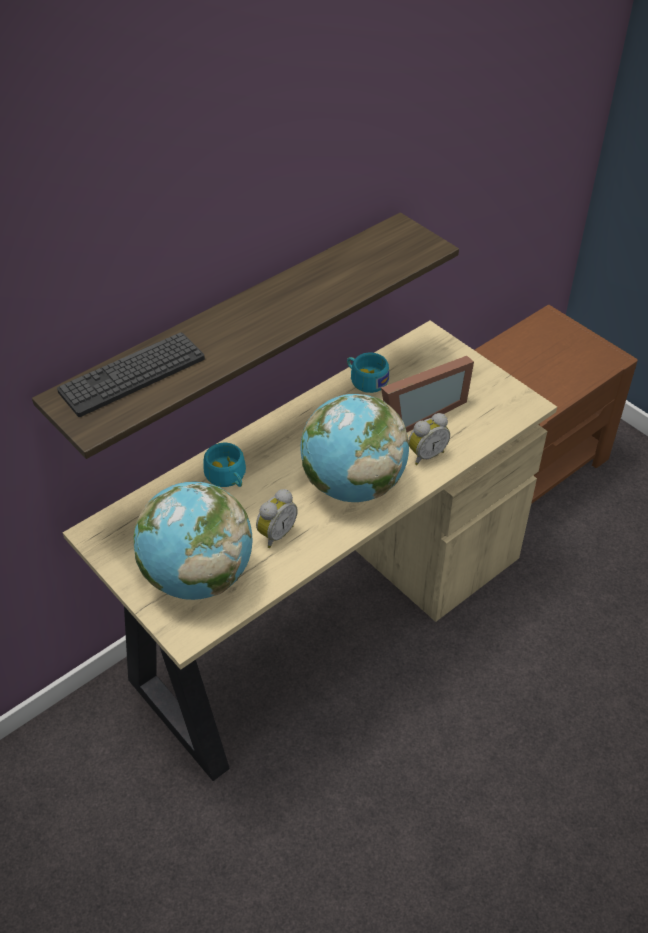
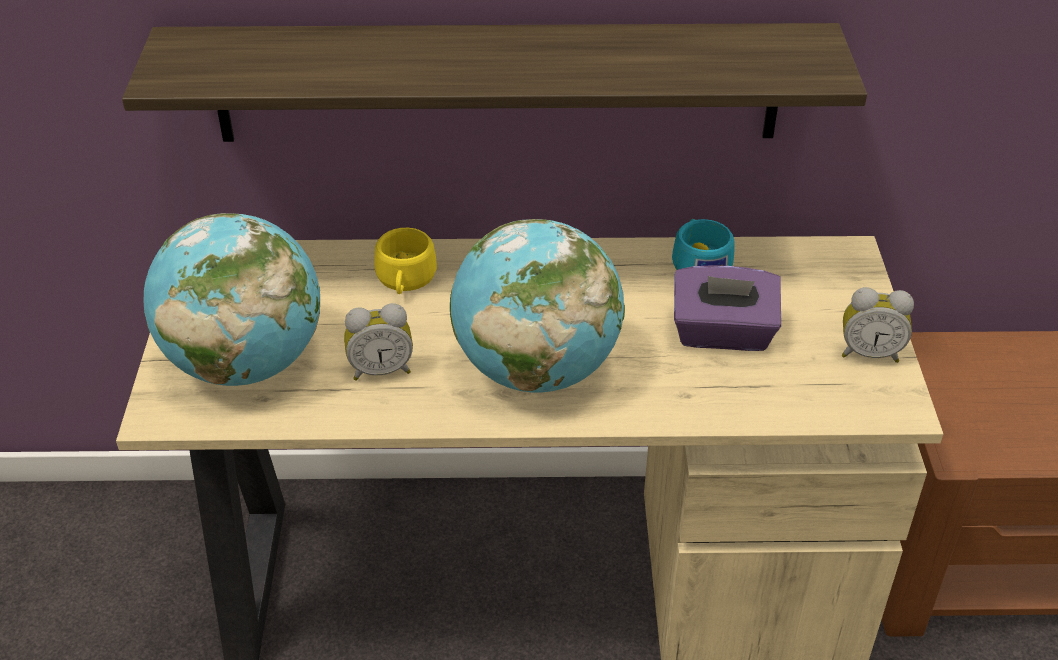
camera: 40 degrees right, 5 degrees down
(132, 375) = (273, 50): keyboard -> none
(228, 477) = (405, 280): turquoise cup -> yellow cup
(418, 413) = (722, 334): picture frame -> purple tissue box
(425, 454) = (673, 388): alarm clock -> alarm clock (869, 352)

